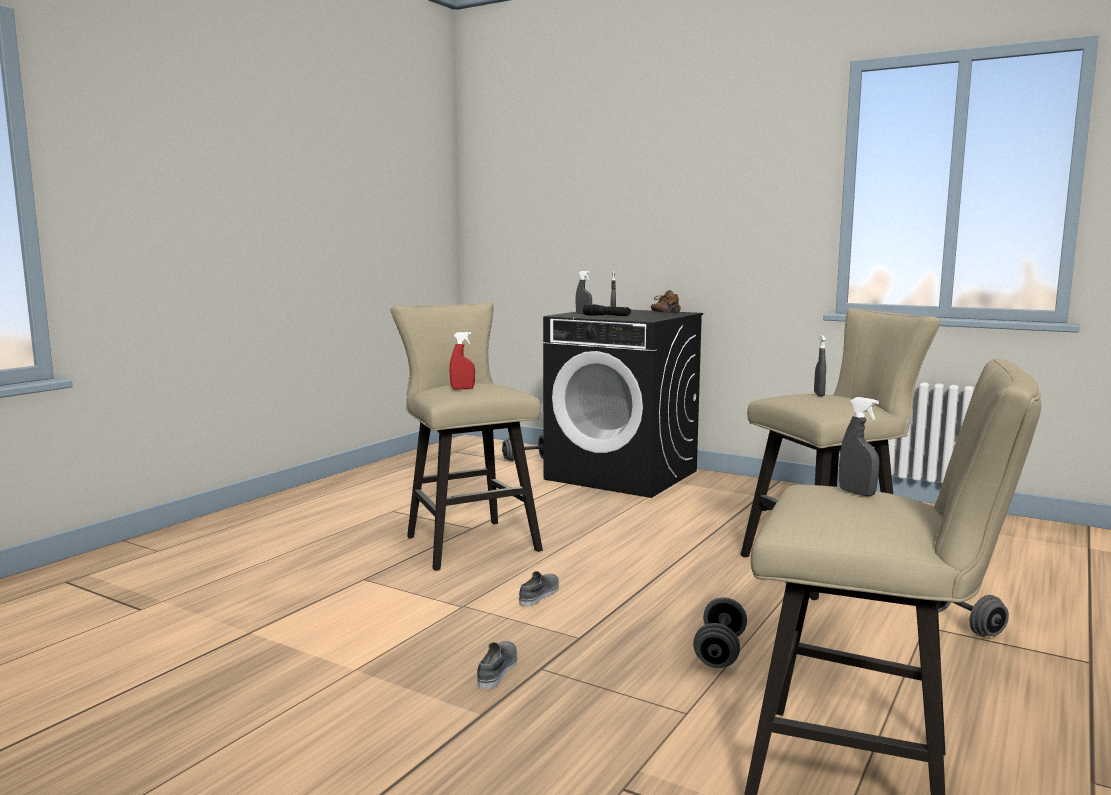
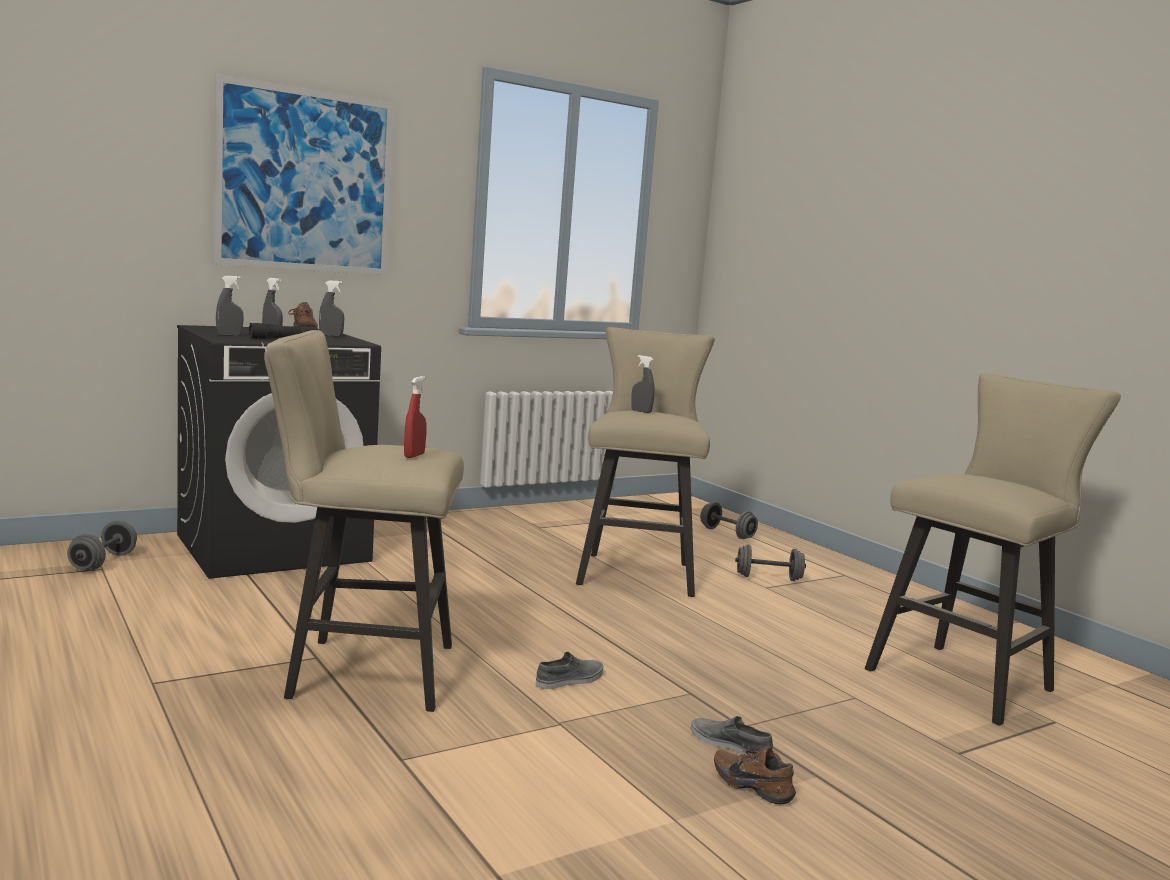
camera: 65 degrees left, 0 degrees up
(435, 689) = (754, 786): none -> brown shoe
(540, 594) = (570, 680): grey shoe -> grey shoe turned 90 degrees clockwise
(688, 195) = (306, 181): none -> picture
(720, 652) = (760, 654): grey dumbbell -> grey dumbbell (727, 533)
(857, 493) = (972, 476): grey spray bottle -> grey spray bottle (331, 336)

